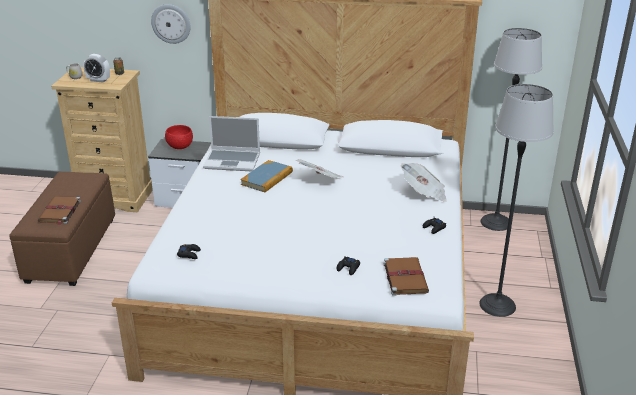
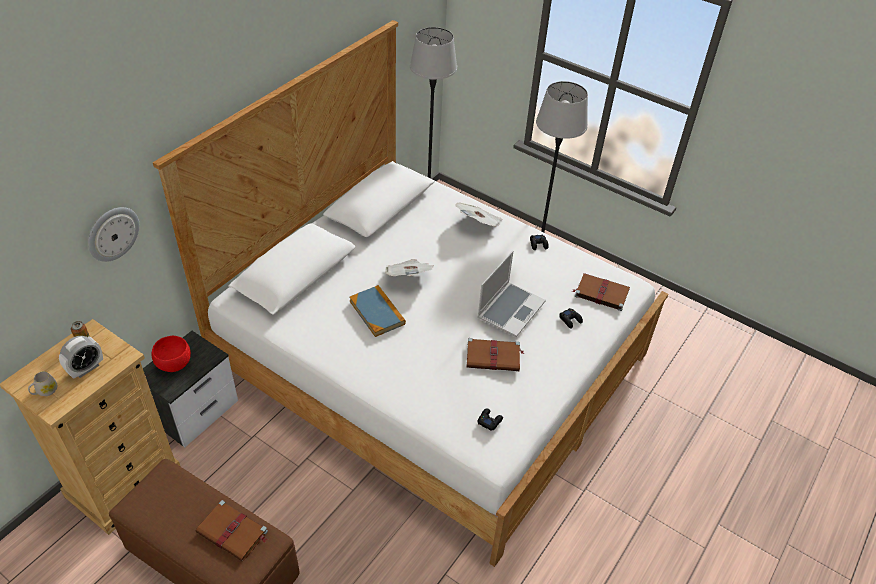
camera: 65 degrees left, 15 degrees up
(233, 161) = (315, 325): laptop -> laptop (510, 309)
(262, 238) = (494, 357): none -> brown book

